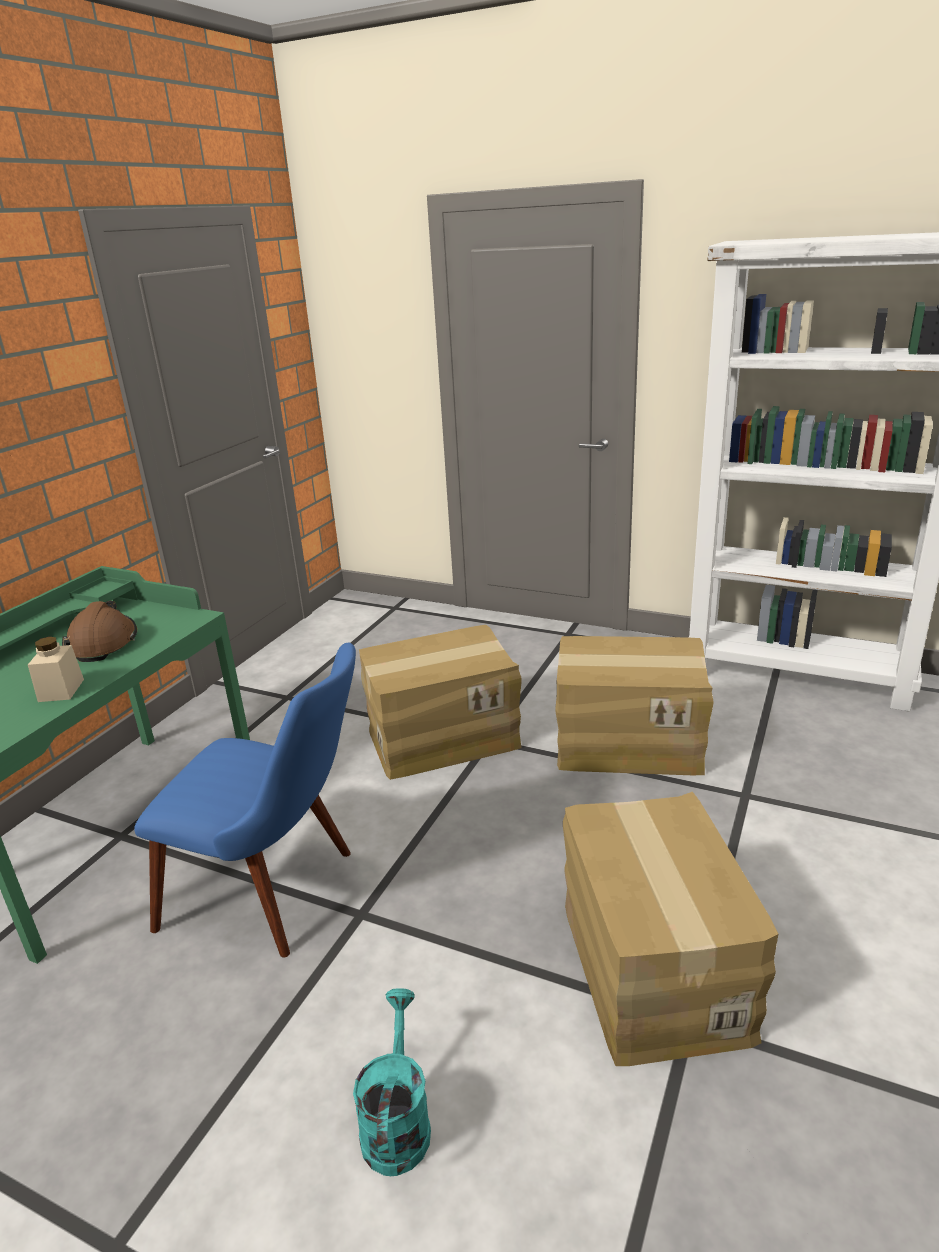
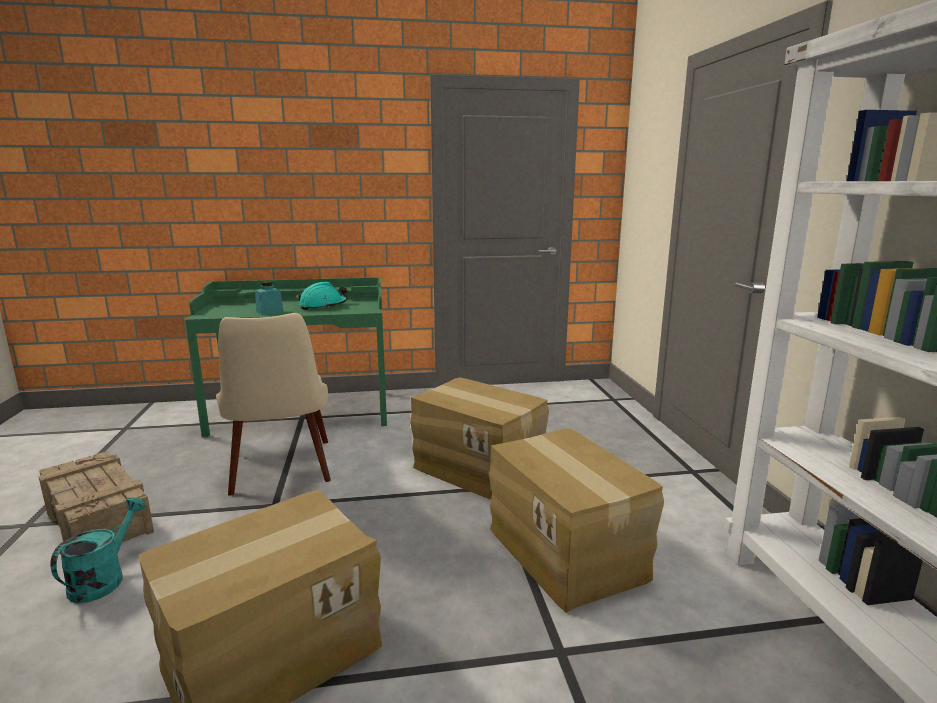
camera: 55 degrees right, 10 degrees down
(61, 690) = (269, 312): beige jar -> turquoise jar
(103, 643) = (323, 306): brown hard hat -> turquoise hard hat
(199, 1131) = (97, 518): none -> crate
(280, 892) = (281, 473): blue chair -> beige chair
(397, 1121) = (104, 579): turquoise watering can -> turquoise watering can turned 45 degrees counterclockwise

